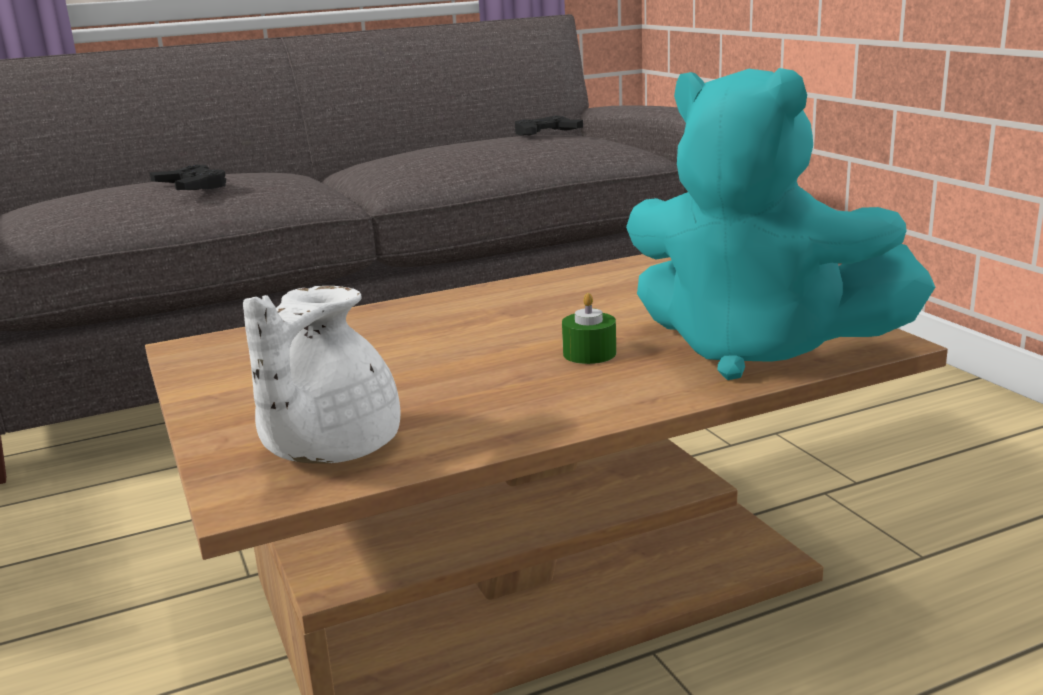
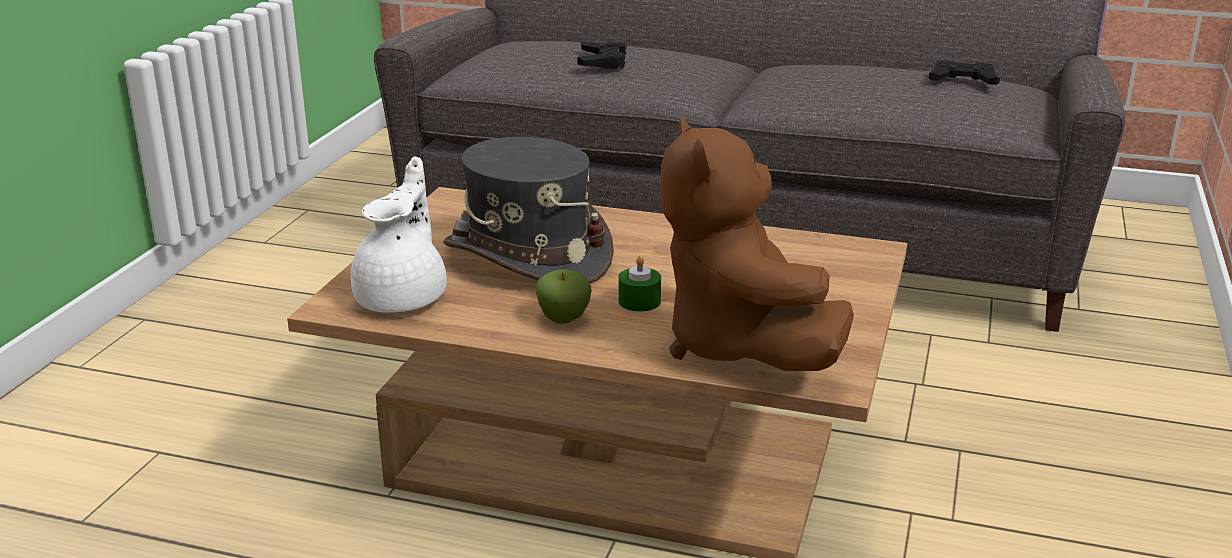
camera: 40 degrees right, 5 degrees up
(326, 449) = (404, 298): white teapot -> white teapot turned 135 degrees clockwise
(391, 362) = (527, 256): none -> grey hat
(553, 394) = (564, 319): none -> apple
(756, 349) = (740, 346): turquoise plush toy -> brown plush toy

